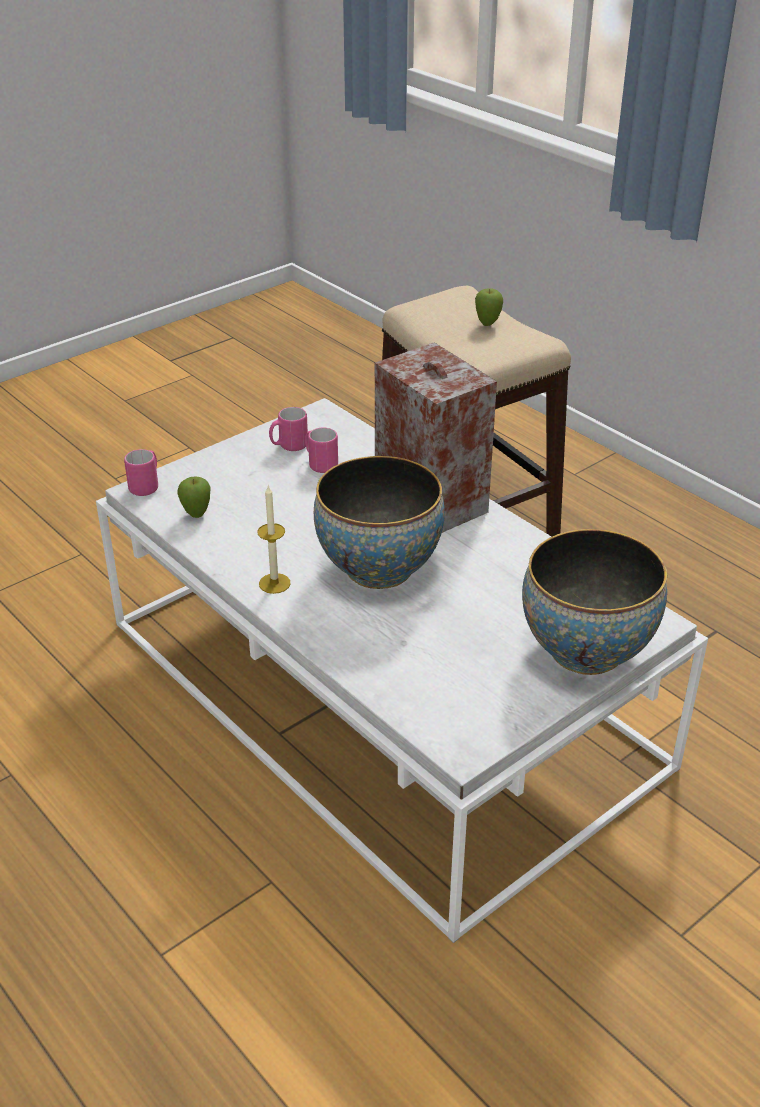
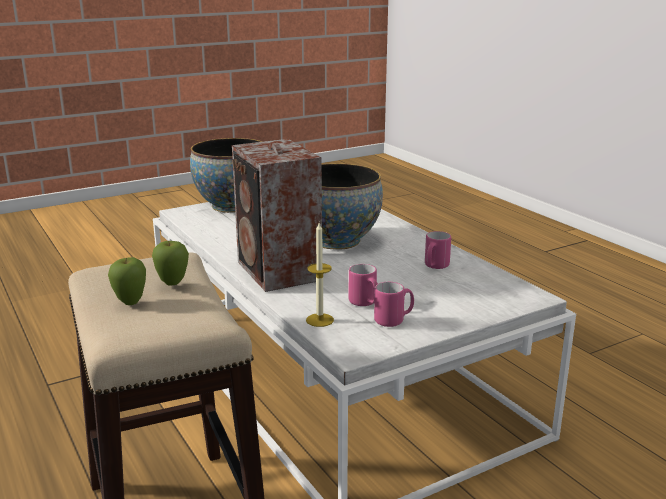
camera: 170 degrees left, 15 degrees down
(146, 486) = (528, 299): pink mug -> pink mug (435, 267)
(196, 514) = (475, 277): apple -> apple (172, 284)
(274, 583) = (410, 239): candle -> candle (319, 320)

